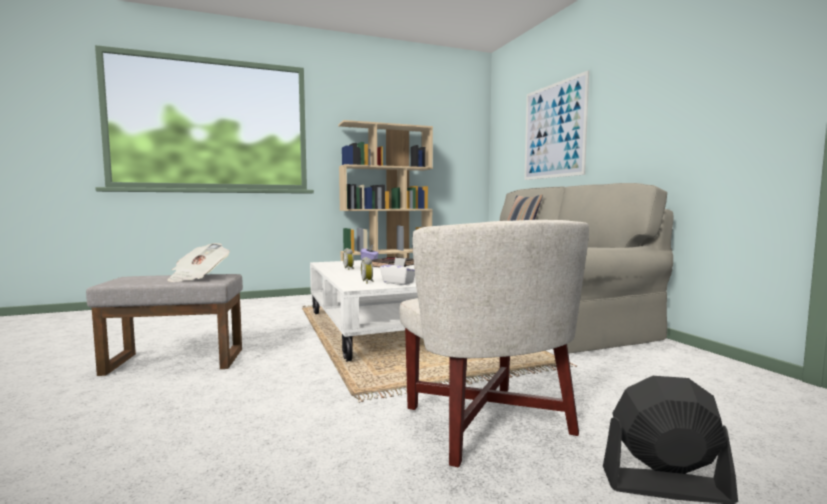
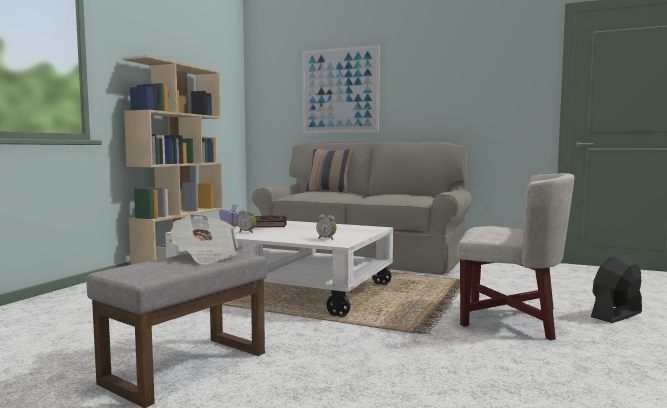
camera: 45 degrees left, 0 degrees up
(398, 283) = (350, 236): white tissue box -> none

